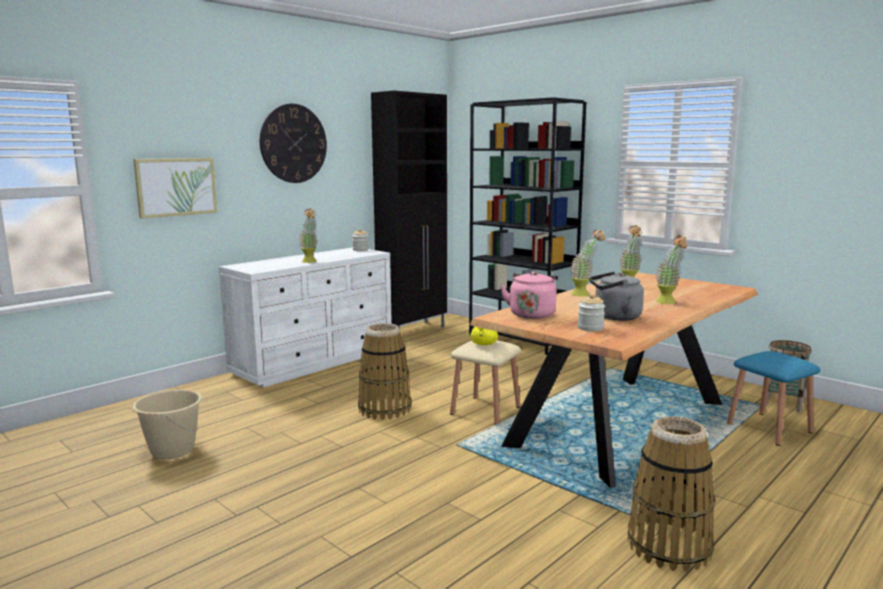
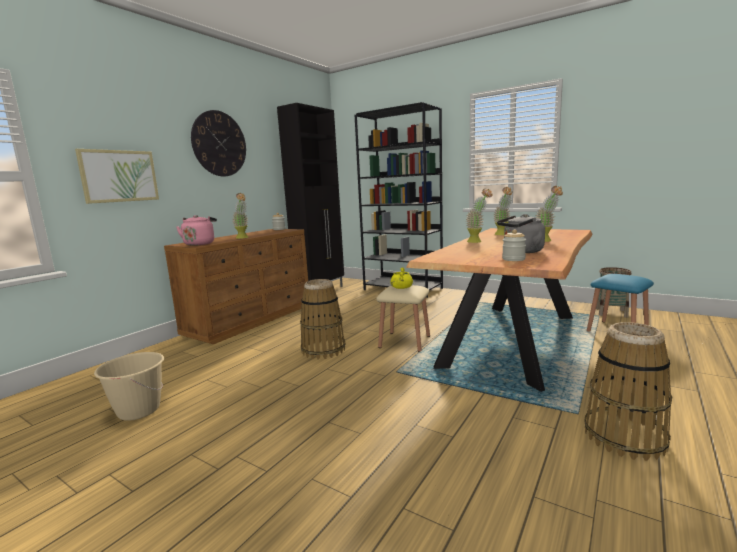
camera: 10 degrees left, 0 degrees up
(315, 361) = (251, 319): white dresser -> brown dresser
(532, 314) = (454, 255): pink kettle -> pink kettle (200, 244)

